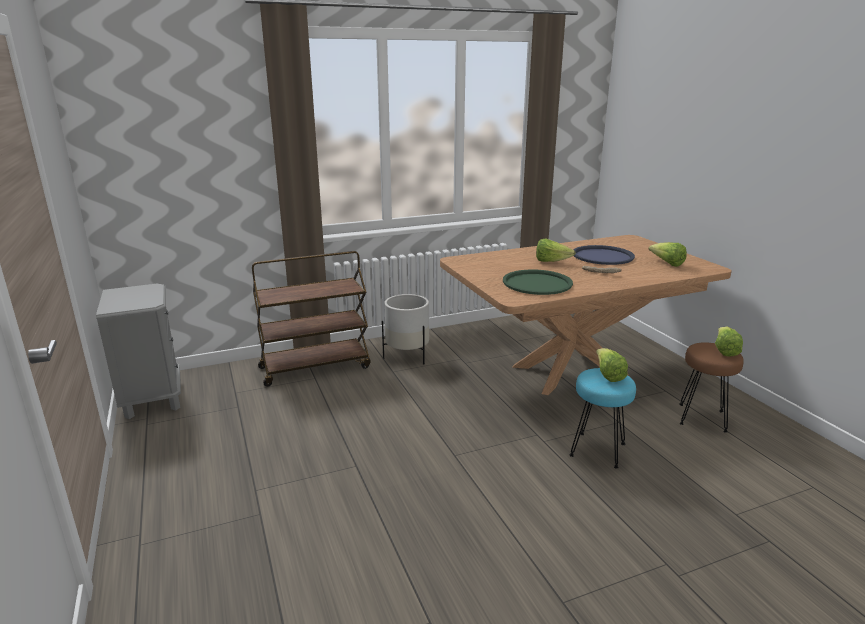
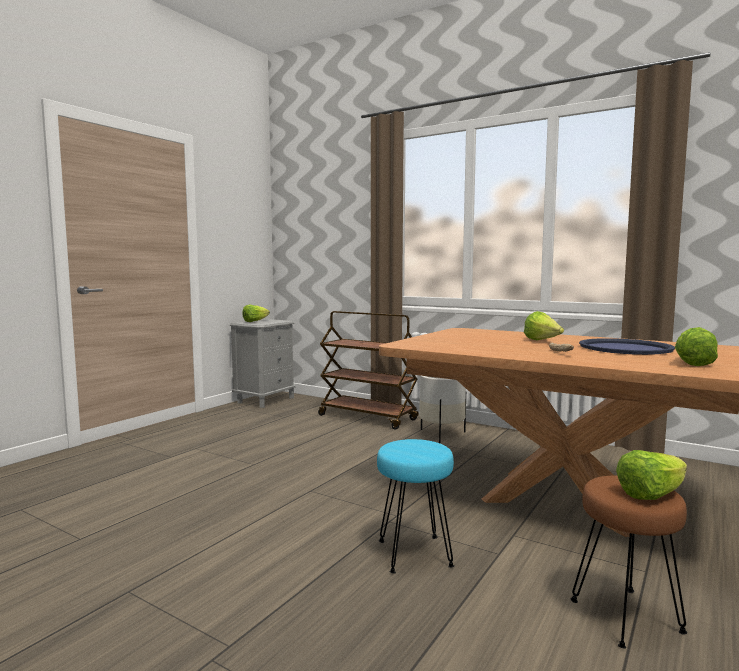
camera: 55 degrees right, 15 degrees down
(537, 283) = (462, 344): green tray -> none
(608, 375) = (425, 447): lettuce -> lettuce (255, 321)

